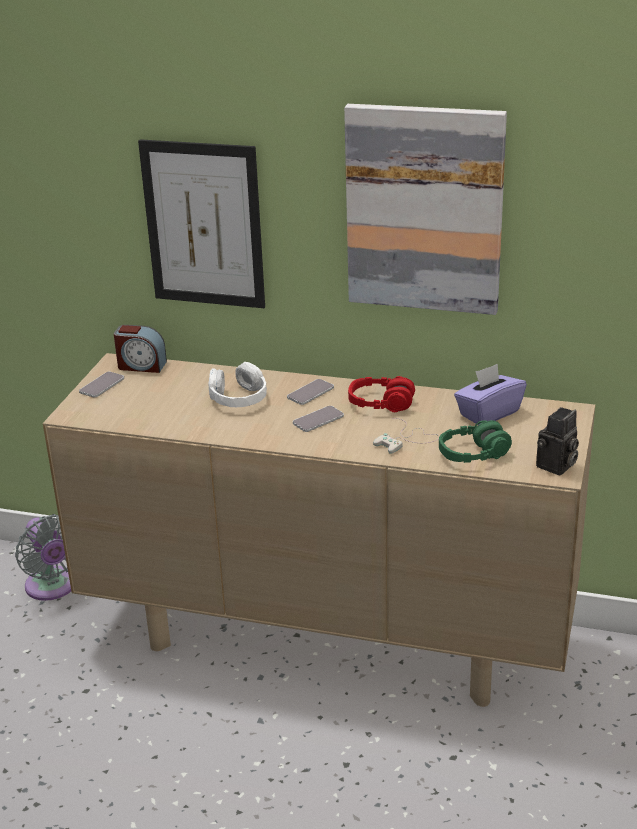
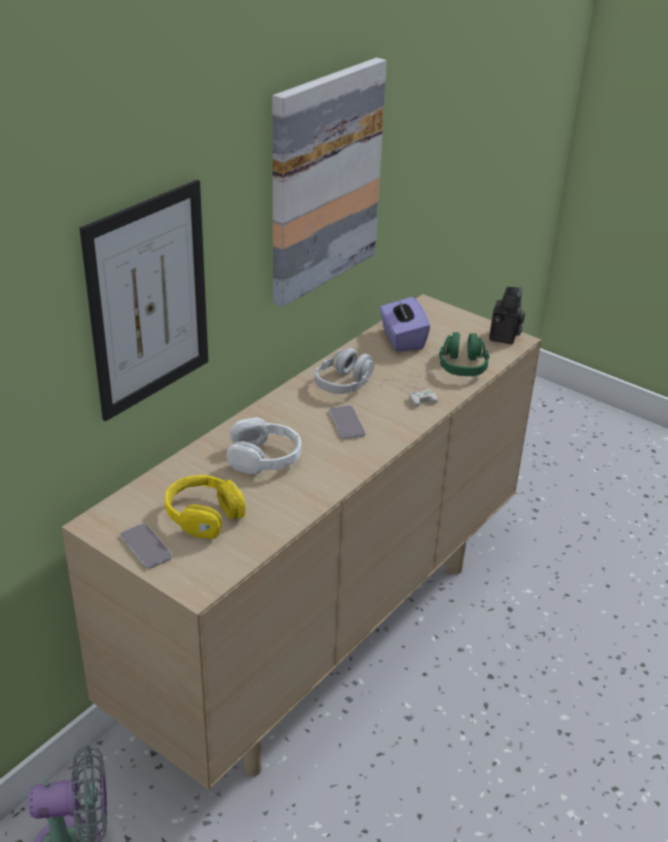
camera: 70 degrees left, 5 degrees up
(141, 365) = (125, 506): alarm clock -> none
(149, 395) = (203, 515): none -> yellow headphones
(310, 393) = (290, 413): phone -> none
(381, 404) = (344, 383): red headphones -> grey headphones
(556, 467) = (504, 338): camera -> camera turned 45 degrees clockwise

